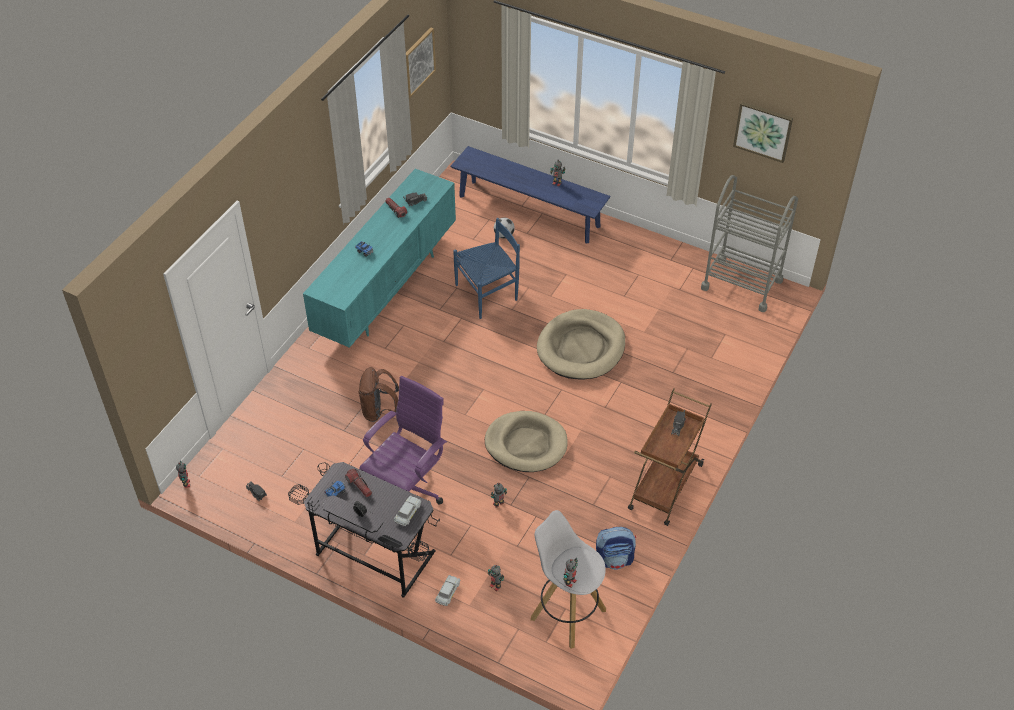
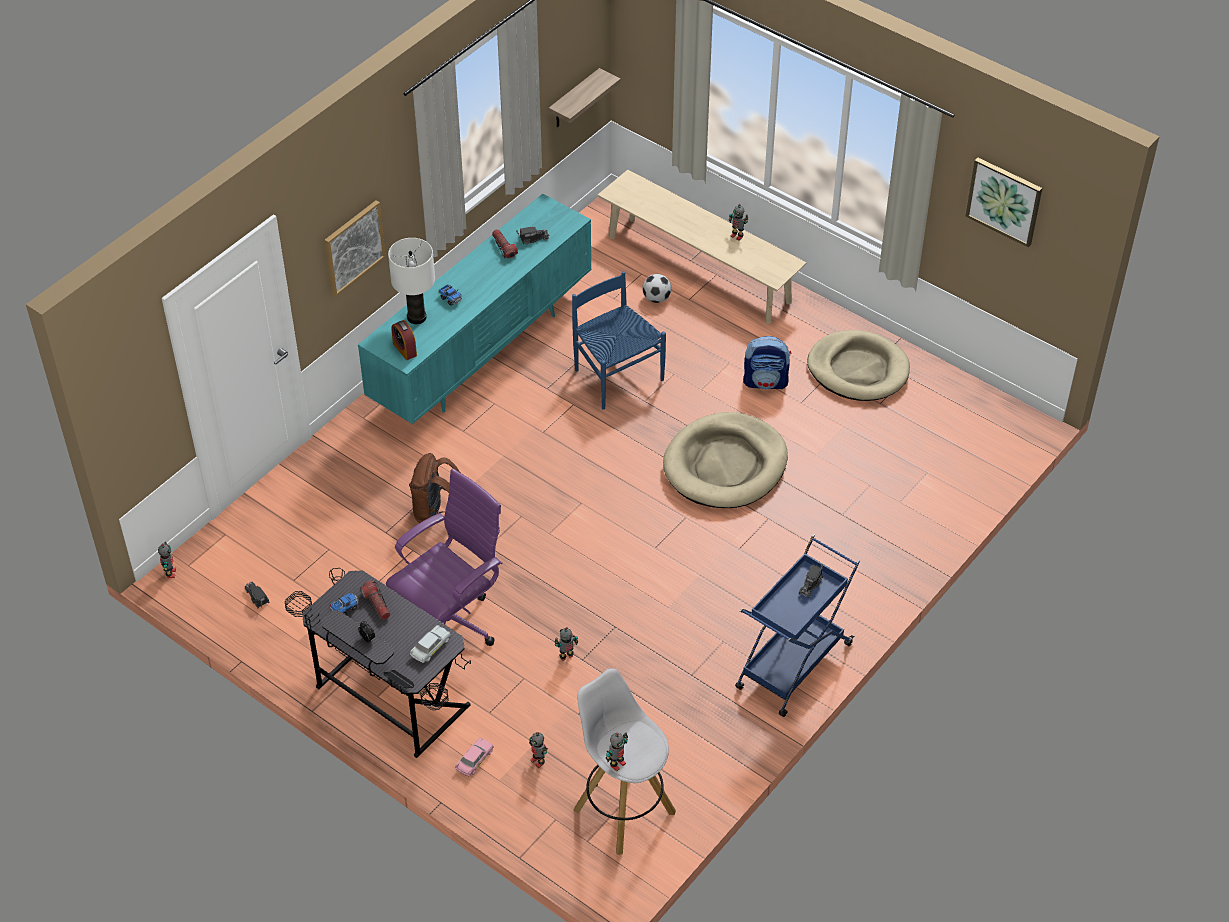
camera: 10 degrees right, 0 degrees up
(339, 292) = (404, 349): none -> alarm clock
(342, 268) = (417, 317): none -> white table lamp
(418, 62) = (561, 51): picture -> picture (353, 247)
(428, 98) = (574, 100): none -> shelf
(448, 592) = (475, 760): white toy car -> pink toy car
(487, 294) = (616, 376): blue chair -> blue chair turned 105 degrees counterclockwise
(526, 444) = (621, 583): beige dog bed -> beige dog bed (858, 369)
(529, 211) = (698, 269): blue bench -> beige bench
(614, 559) = (702, 750): backpack -> backpack (766, 382)
(664, 487) = (792, 666): brown cart -> blue cart
(741, 284) = (968, 407): grey cart -> none

